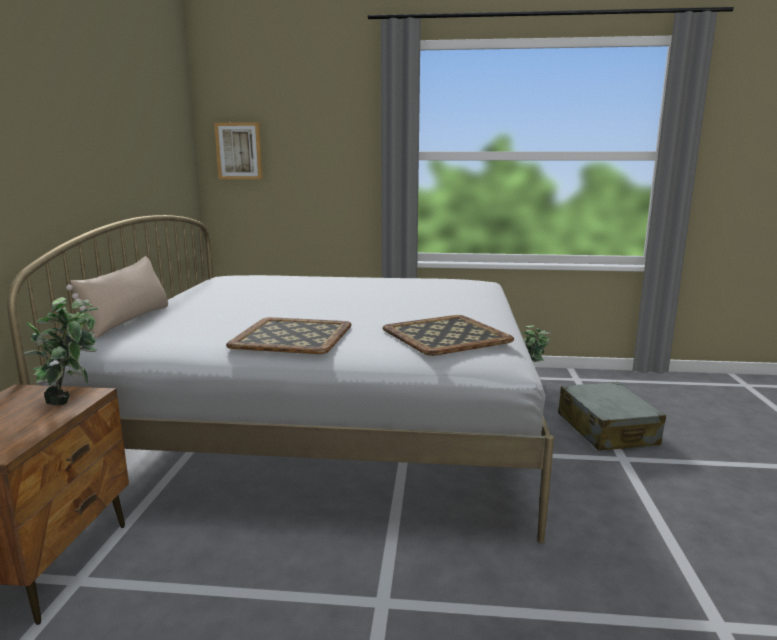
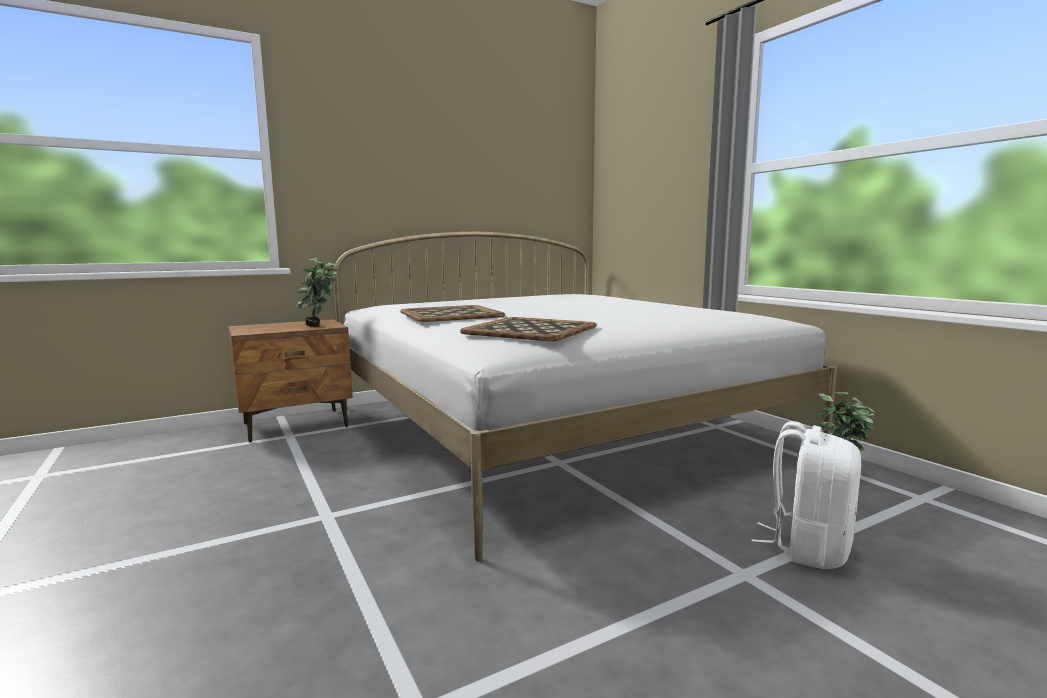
camera: 55 degrees right, 5 degrees down
(128, 320) = (432, 301): beige pillow -> none
(239, 151) = (616, 183): picture -> none
(606, 430) = (807, 548): grey suitcase -> white backpack

